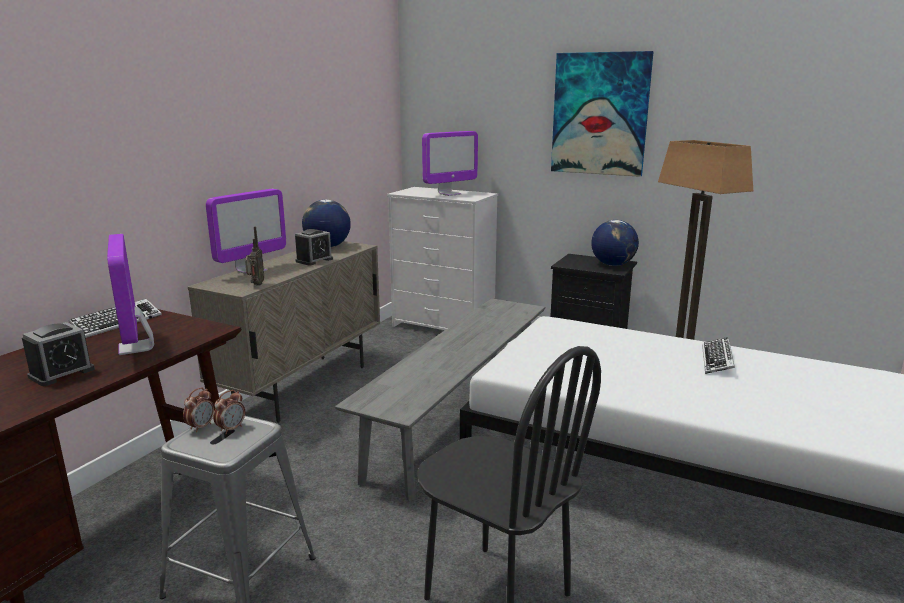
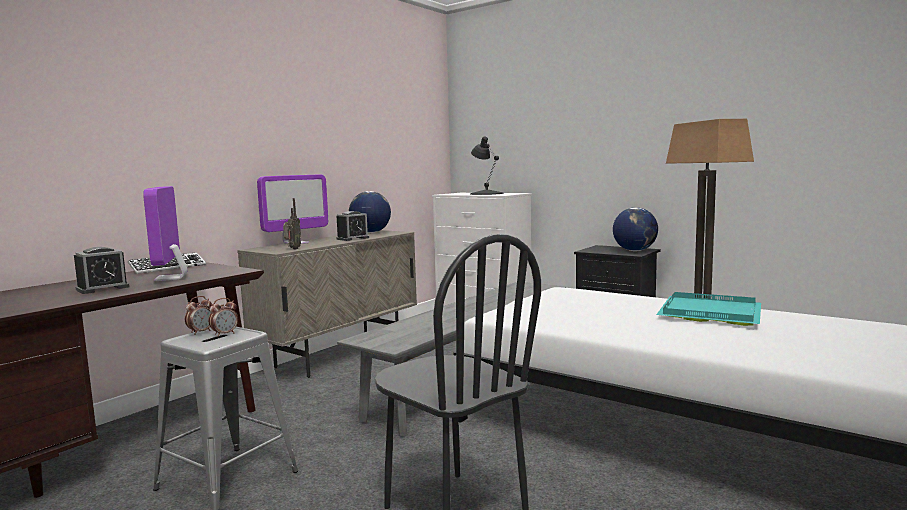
camera: 10 degrees right, 10 degrees down
(449, 194) = (486, 193): monitor -> black table lamp
(600, 114) = (618, 114): picture -> none
(717, 360) = (711, 313): keyboard -> turquoise tray

